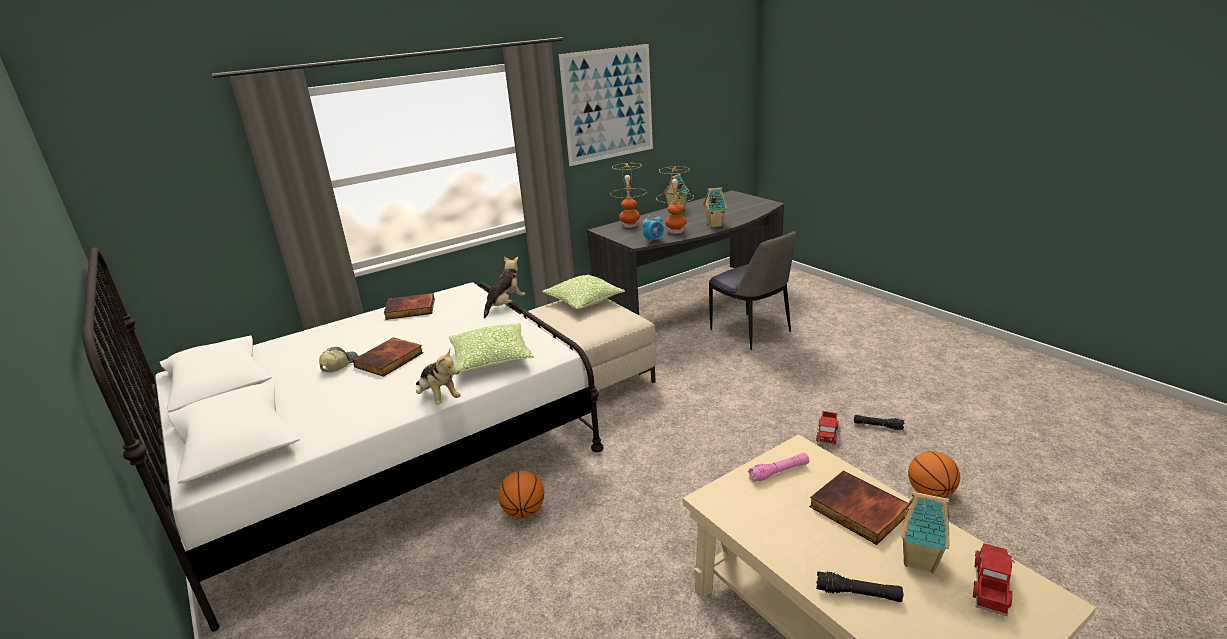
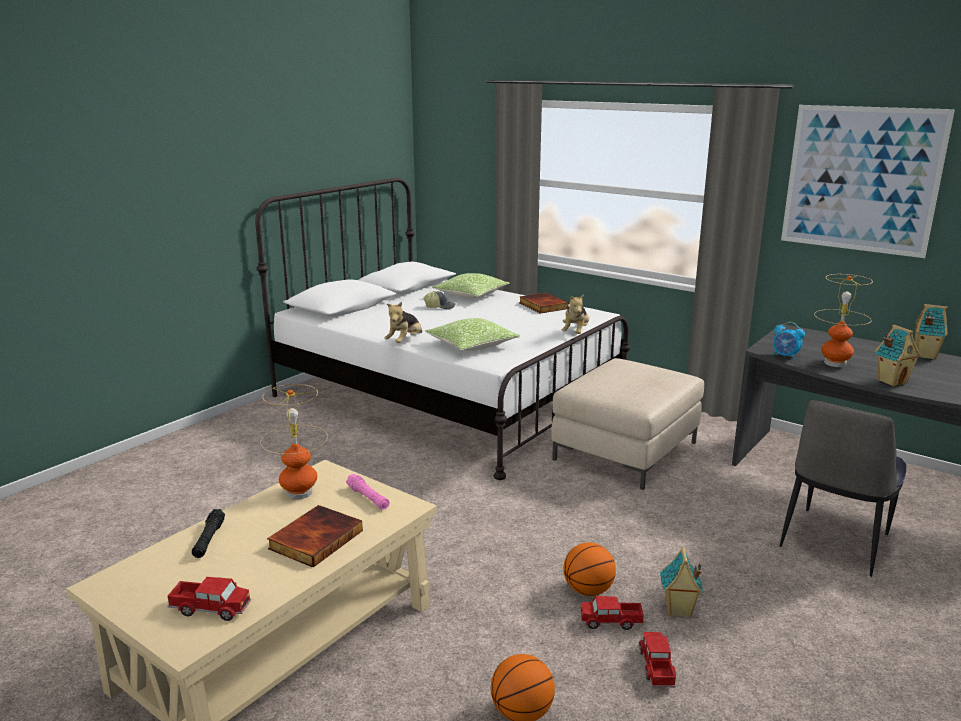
camera: 70 degrees right, 5 degrees down
(390, 360) = (453, 318): book -> none
(505, 305) = (575, 332): plush toy -> plush toy turned 90 degrees clockwise
(524, 511) = (401, 462): basketball -> basketball (588, 590)
(584, 301) = (662, 376): pillow -> pillow (471, 295)
(629, 225) = (823, 339): table lamp -> table lamp (299, 493)
(878, 426) = (656, 667): black flashlight -> toy truck
(920, 561) = (246, 571): toy house -> toy house (678, 610)

